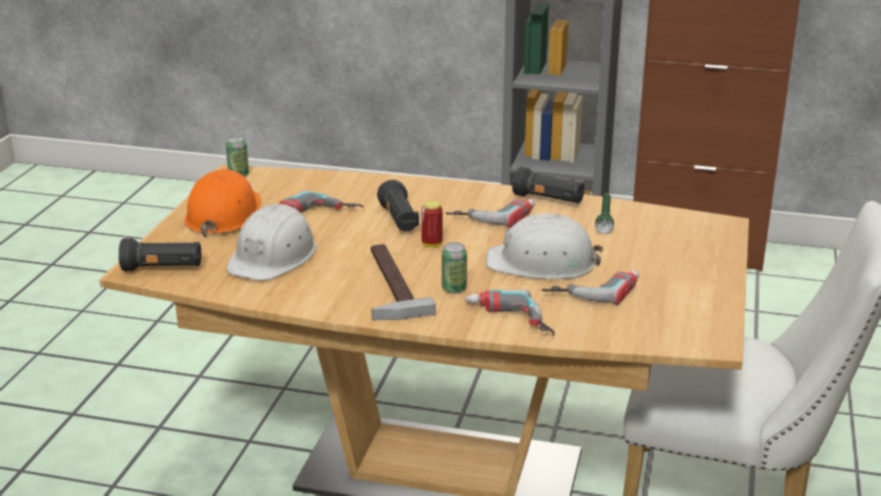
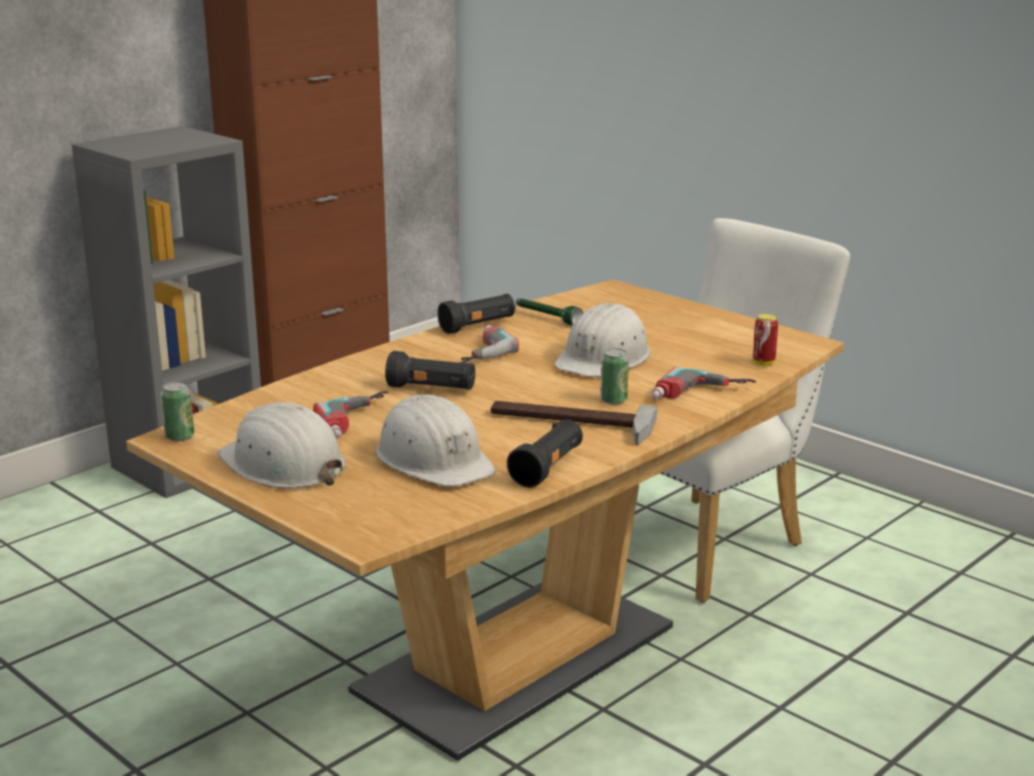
camera: 60 degrees left, 5 degrees down
(163, 268) = (384, 522): black flashlight -> black flashlight (548, 468)
(223, 215) = (283, 465): orange hard hat -> white hard hat
(432, 244) = (507, 388): can -> can (763, 363)
(592, 288) = (675, 354): power drill -> none

